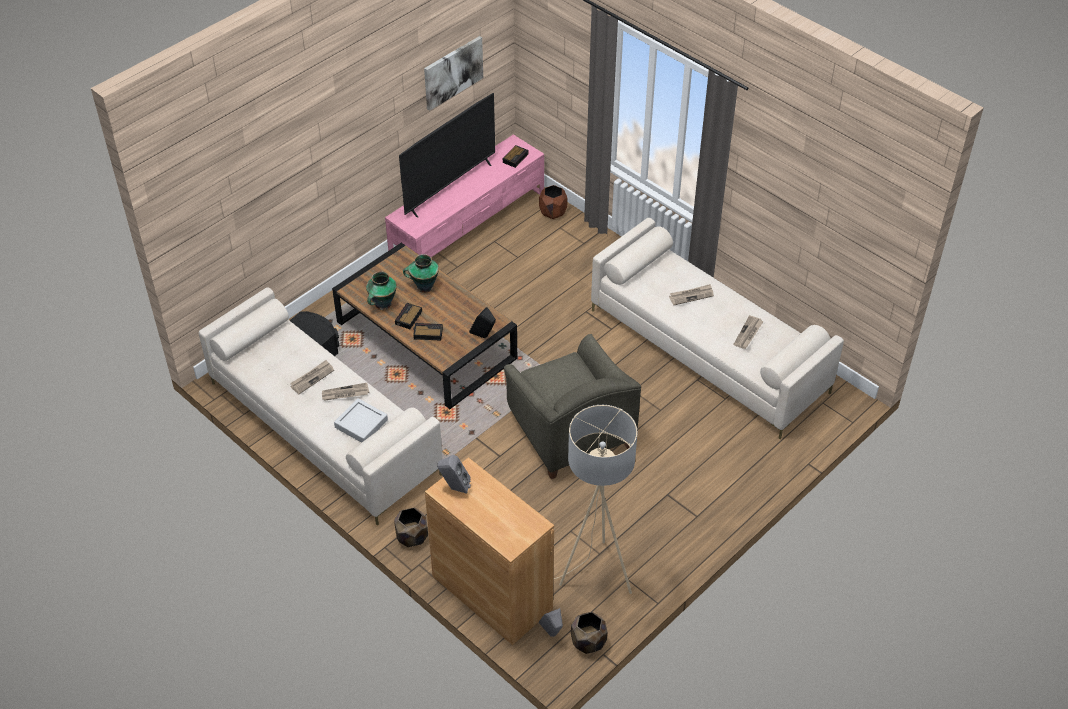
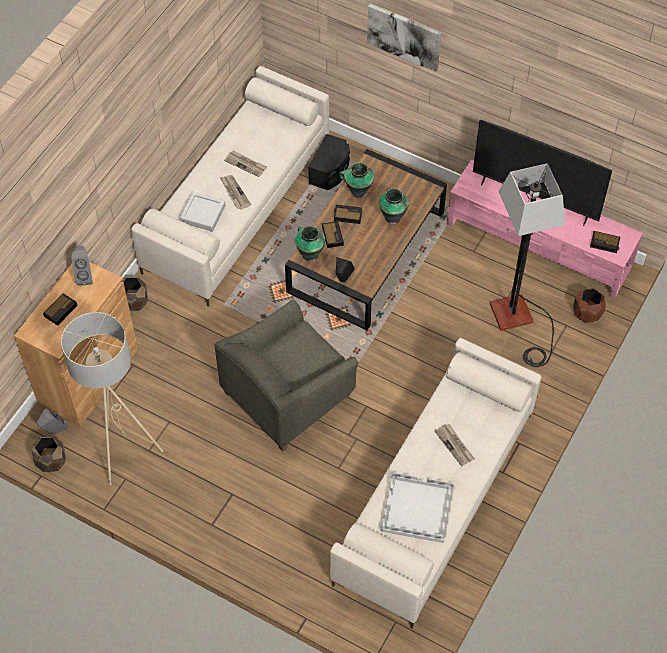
camera: 75 degrees right, 10 degrees up
(443, 354) = (309, 254): none -> vase
(453, 72) = (588, 116): picture -> picture (404, 36)
(492, 515) = (61, 310): none -> alarm clock
(546, 255) = (519, 322): none -> floor lamp
(748, 333) = (416, 509): newspaper -> white tray

